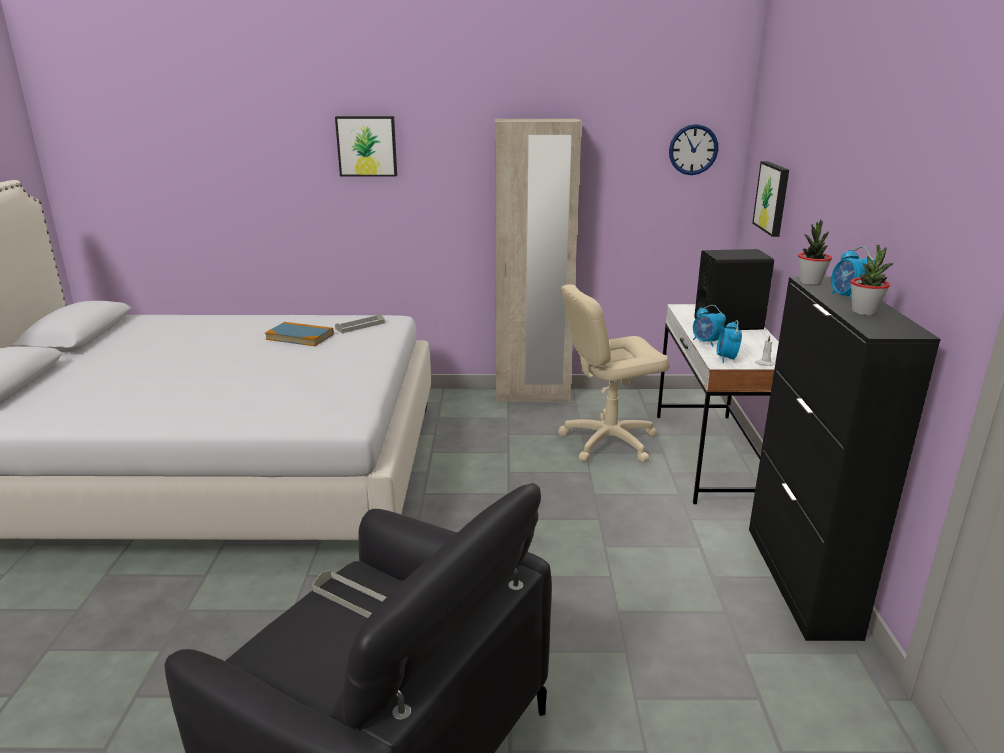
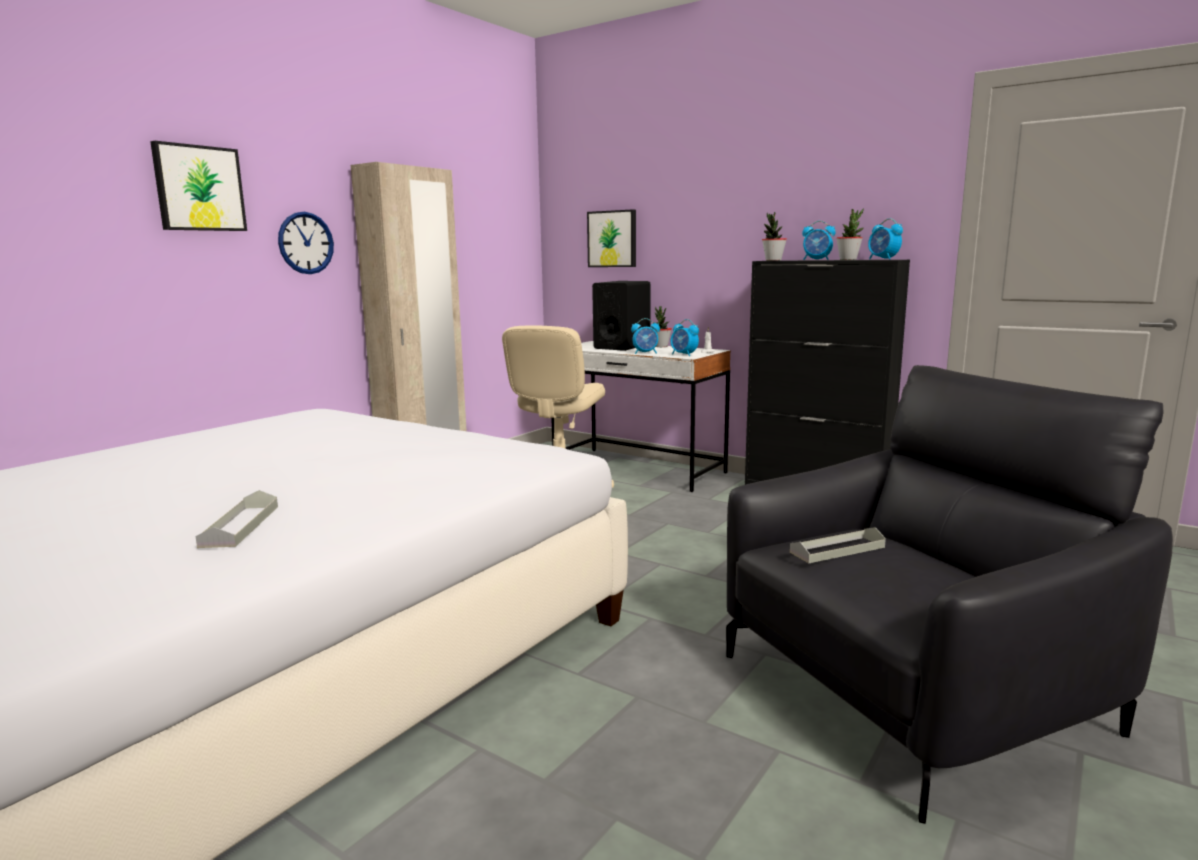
camera: 55 degrees left, 10 degrees down
(300, 337) = (256, 442): book -> none
(360, 326) = (301, 420): grey tray -> grey tray (240, 526)
(693, 149) = (509, 210): wall clock -> wall clock (306, 243)
(762, 337) = (661, 346): none -> potted plant
(901, 326) = (883, 259): none -> alarm clock

